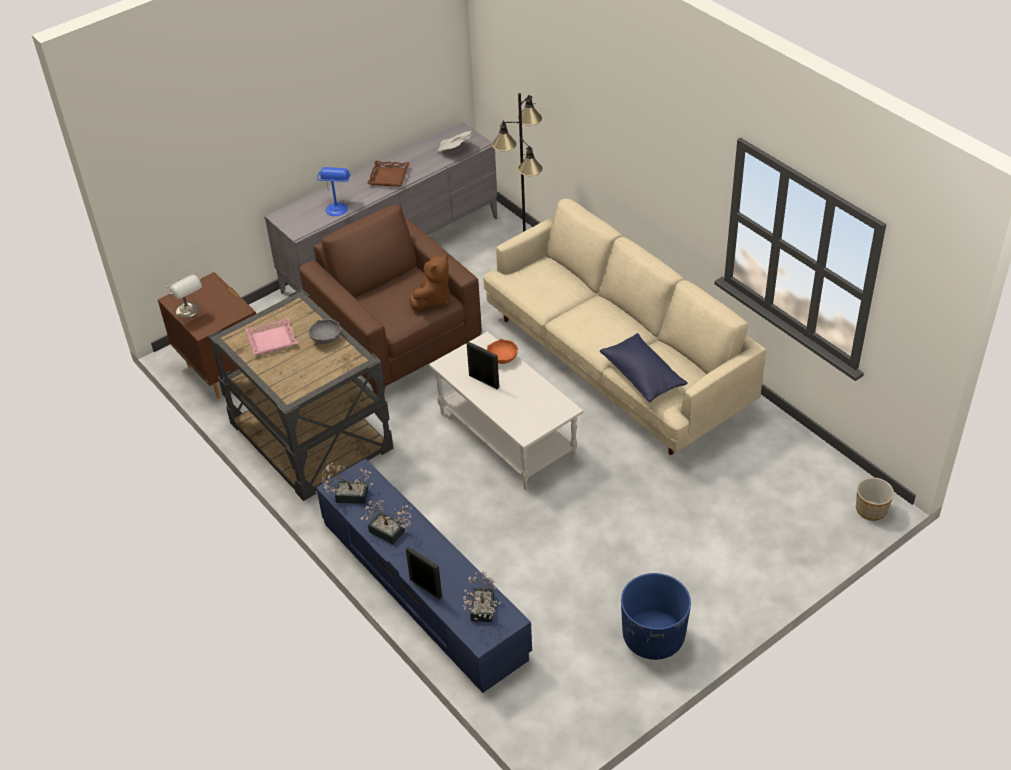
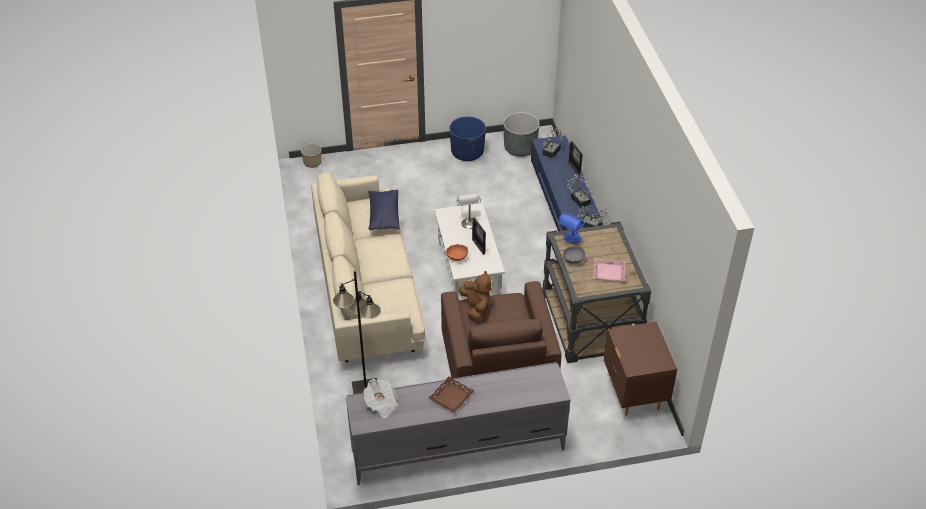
camera: 155 degrees left, 0 degrees up
(190, 312) = (655, 347): white table lamp -> white table lamp (468, 221)
(337, 206) = (508, 384): blue table lamp -> blue table lamp (571, 240)
(433, 299) = (476, 307): brown plush toy -> brown plush toy turned 105 degrees clockwise
(572, 688) = (520, 148): none -> grey planter

